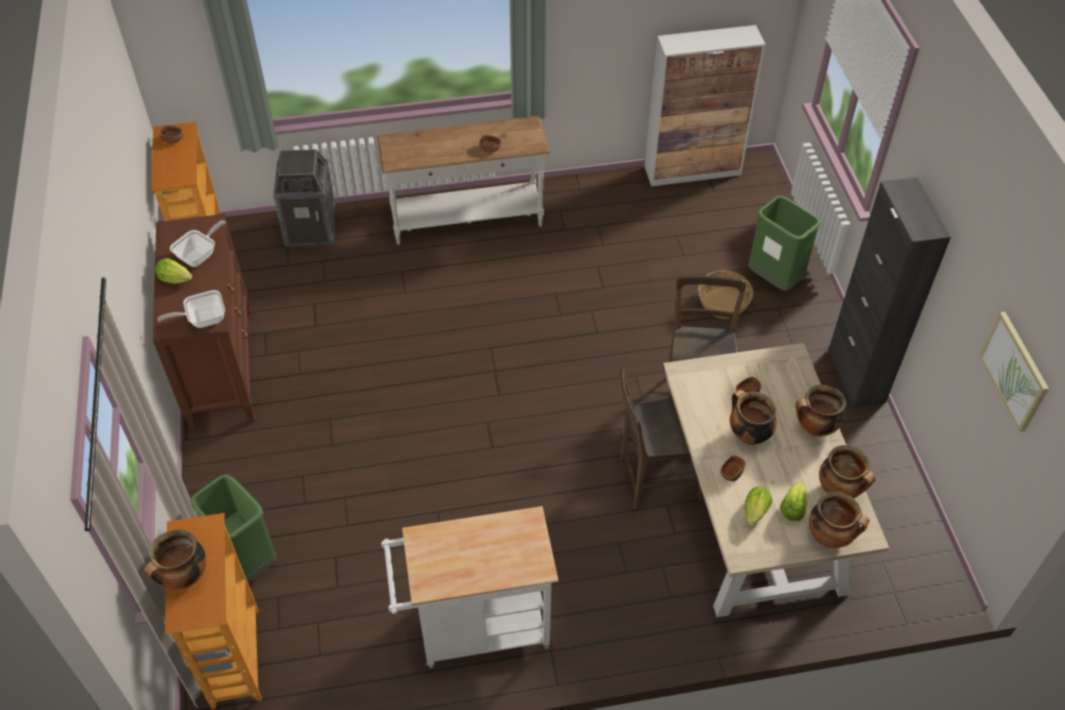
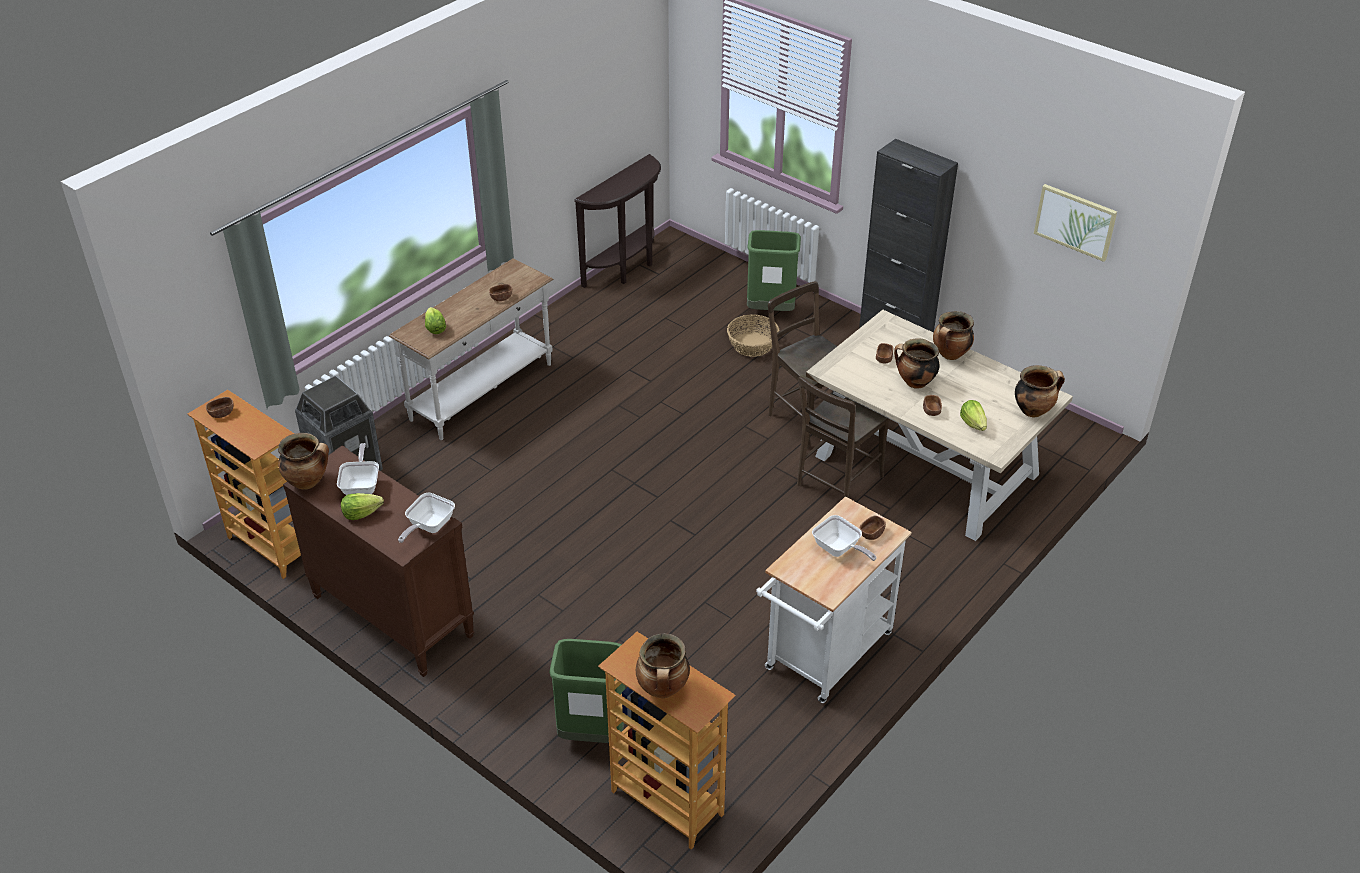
camera: 40 degrees left, 10 degrees down
(479, 552) = (839, 550): none -> frying pan
(522, 557) = (871, 533): none -> brown bowl
(693, 171) = (627, 268): cabinet -> brown console table
(792, 509) = (993, 409): lettuce -> lettuce (435, 328)
(840, 490) = (1007, 381): cooking pot -> cooking pot (308, 481)

